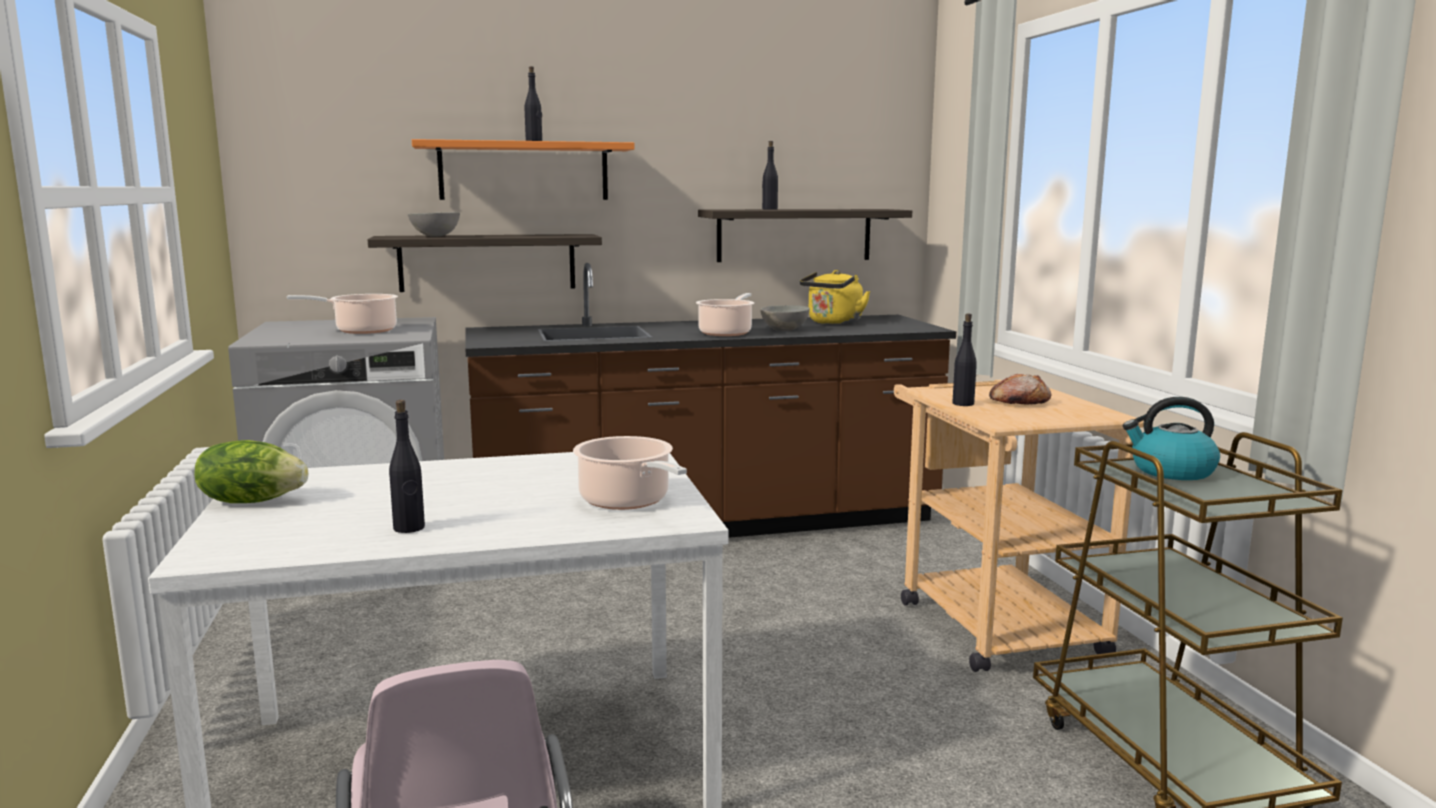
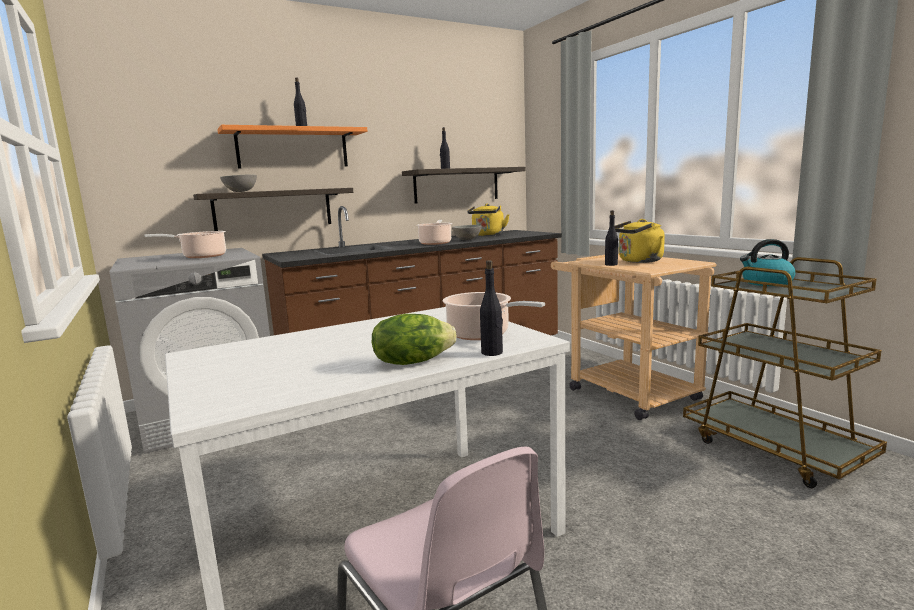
camera: 15 degrees left, 0 degrees up
(252, 501) = (203, 369): lettuce -> lettuce (412, 361)
(409, 528) = (352, 369): black bottle -> black bottle (492, 353)
(1018, 402) = (638, 261): bread -> yellow kettle

